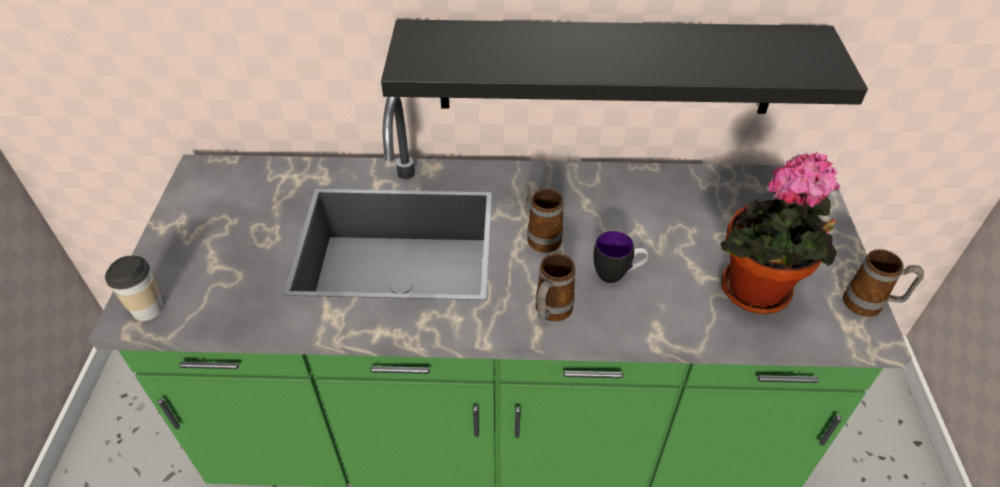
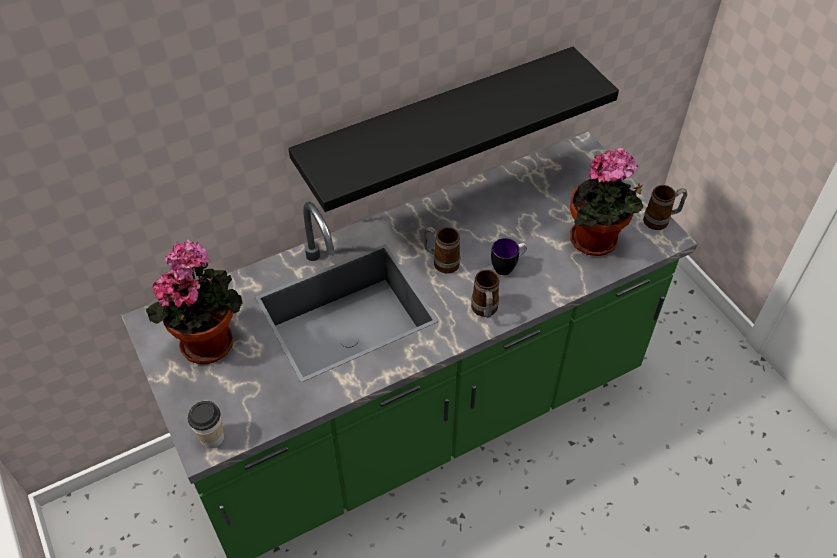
camera: 30 degrees left, 5 degrees up
(235, 209) = (208, 339): none -> potted plant

